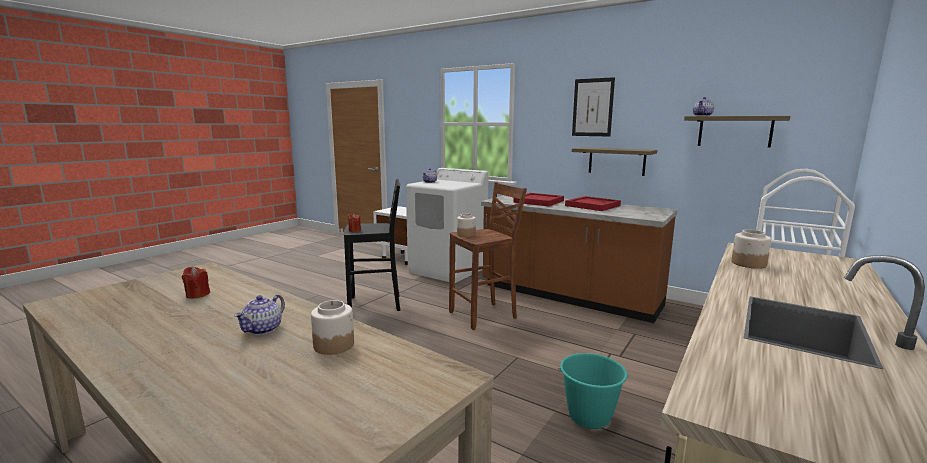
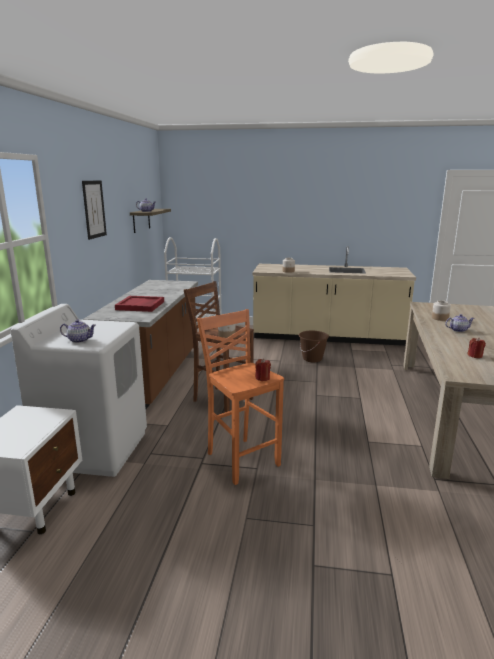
camera: 115 degrees left, 5 degrees up
(376, 304) = (241, 459): black stool -> orange stool
(589, 417) = (312, 359): turquoise bucket -> brown bucket
(593, 205) = (150, 293): red tray -> none
(616, 161) = (111, 256): shelf -> none

